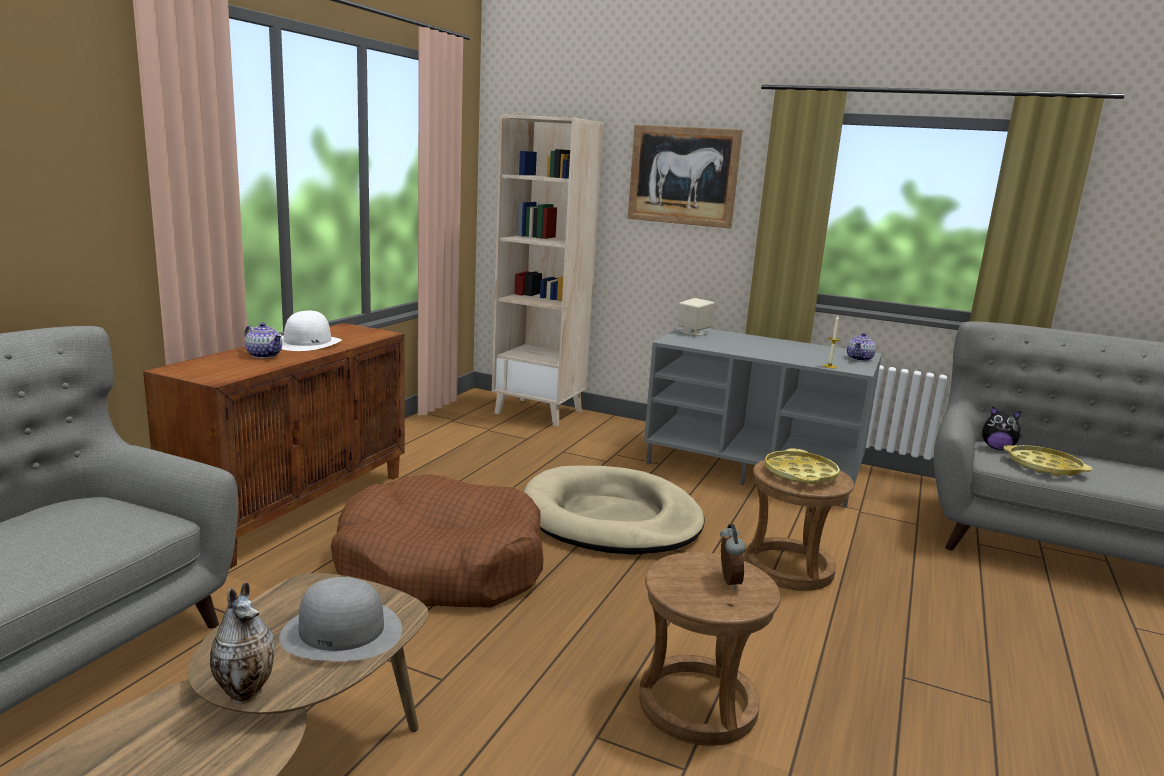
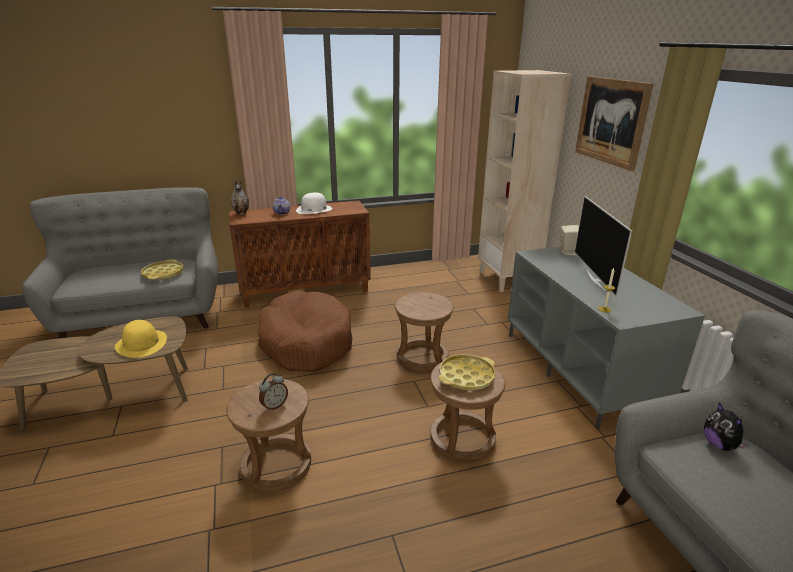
camera: 50 degrees right, 10 degrees up
(246, 692) = (89, 348): vase -> vase (242, 213)
(342, 632) = (141, 343): grey hat -> yellow hat
(611, 518) = (422, 357): beige dog bed -> brown stool
(770, 349) = (596, 280): none -> television
(860, 359) = (659, 312): teapot -> none
(1044, 466) = (720, 482): yellow tray -> yellow tray (163, 274)

